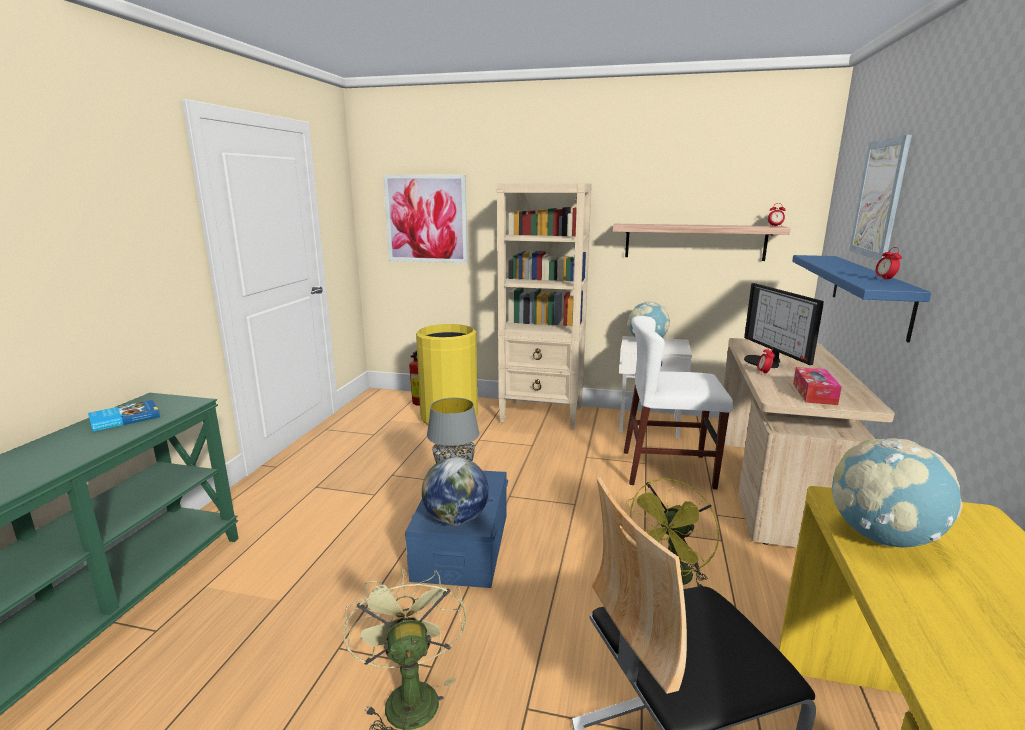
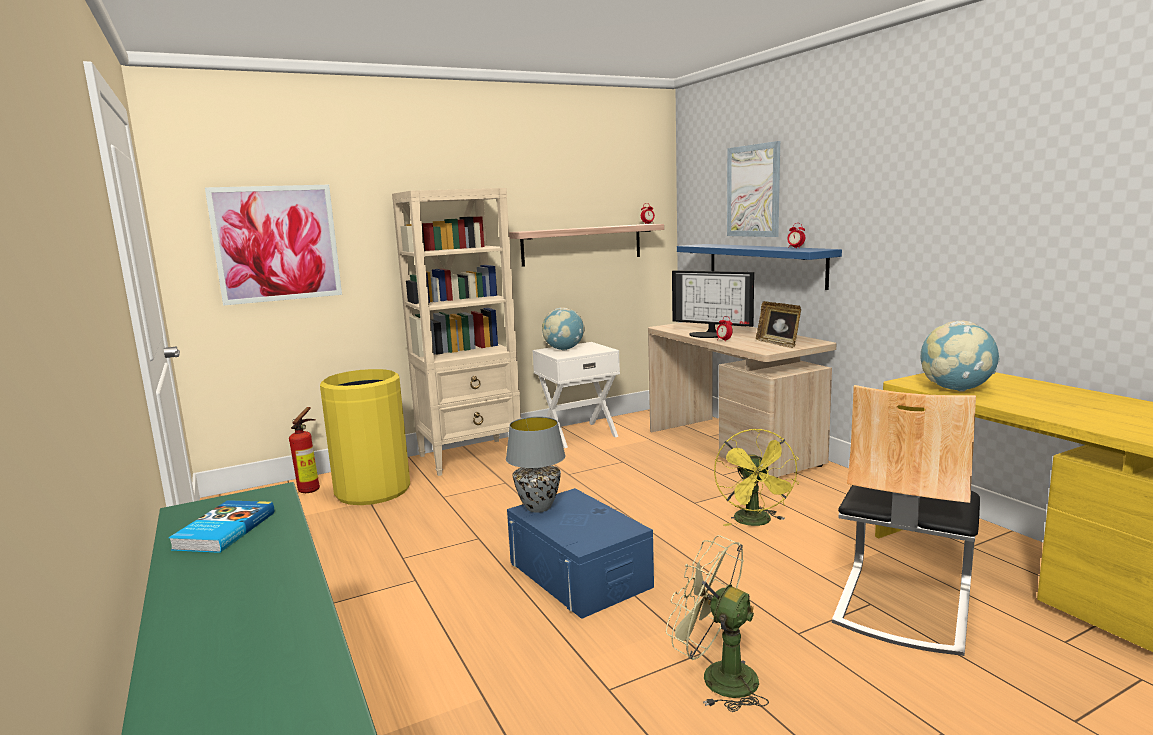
camera: 40 degrees left, 5 degrees down
(456, 520) = (604, 532): globe -> none
(667, 469) = (645, 460): white chair -> none
(814, 394) = (778, 343): tissue box -> picture frame

